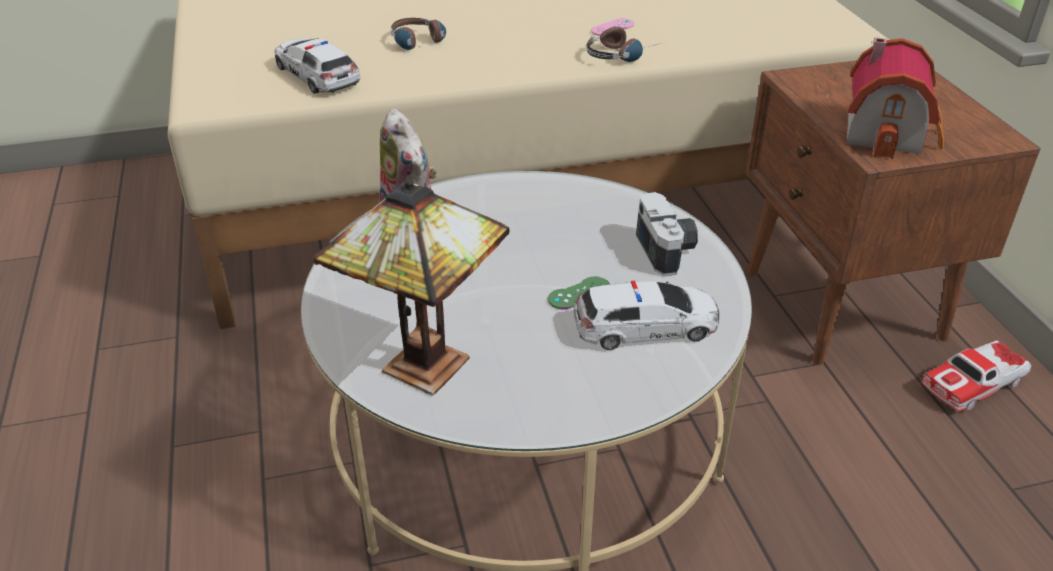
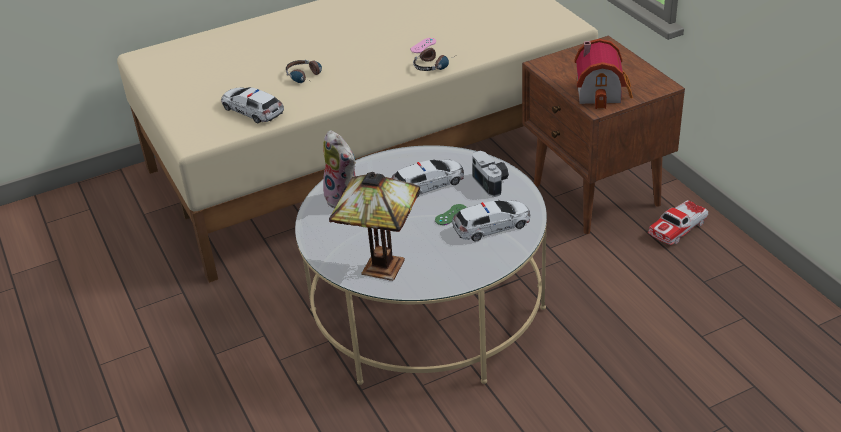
camera: 10 degrees left, 0 degrees up
(559, 235) = (428, 184): none -> toy car

